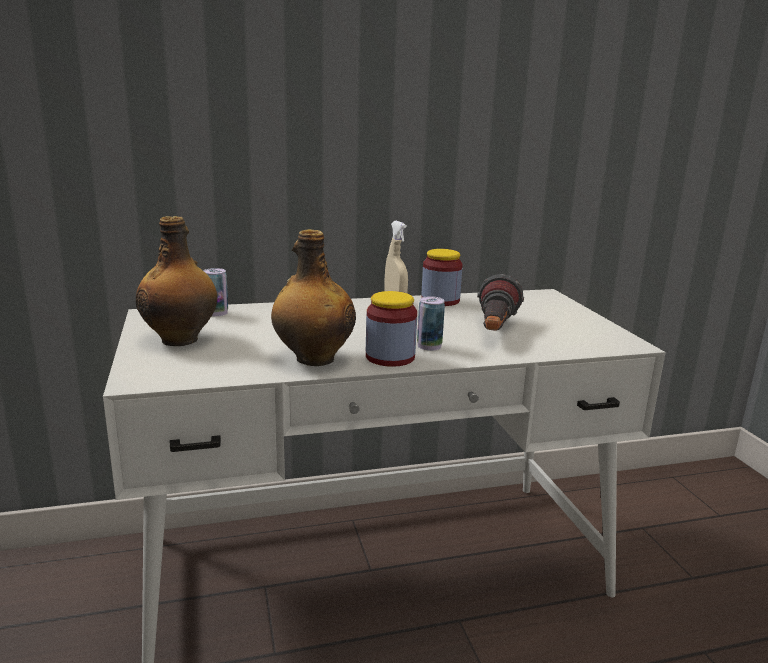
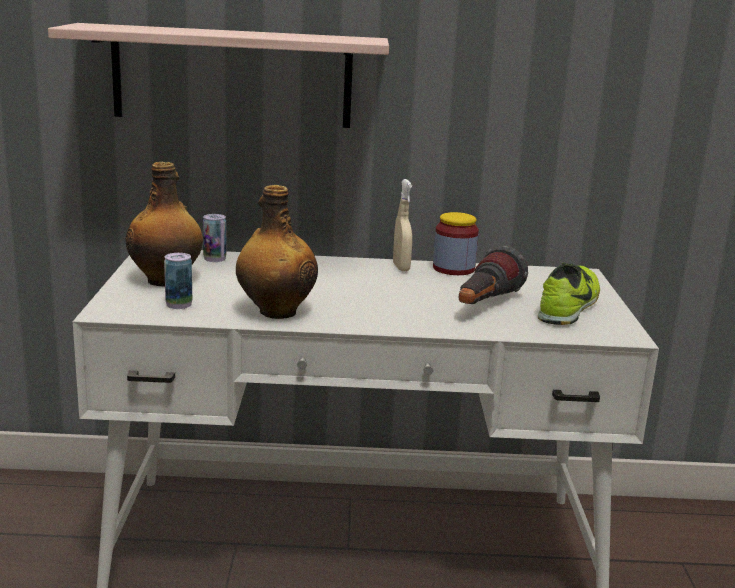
camera: 15 degrees right, 0 degrees up
(218, 129) = (232, 76): none -> shelf
(390, 357) = (352, 319): jar -> none
(429, 346) = (400, 313): can -> can (179, 304)
(562, 323) = (568, 306): none -> shoe

